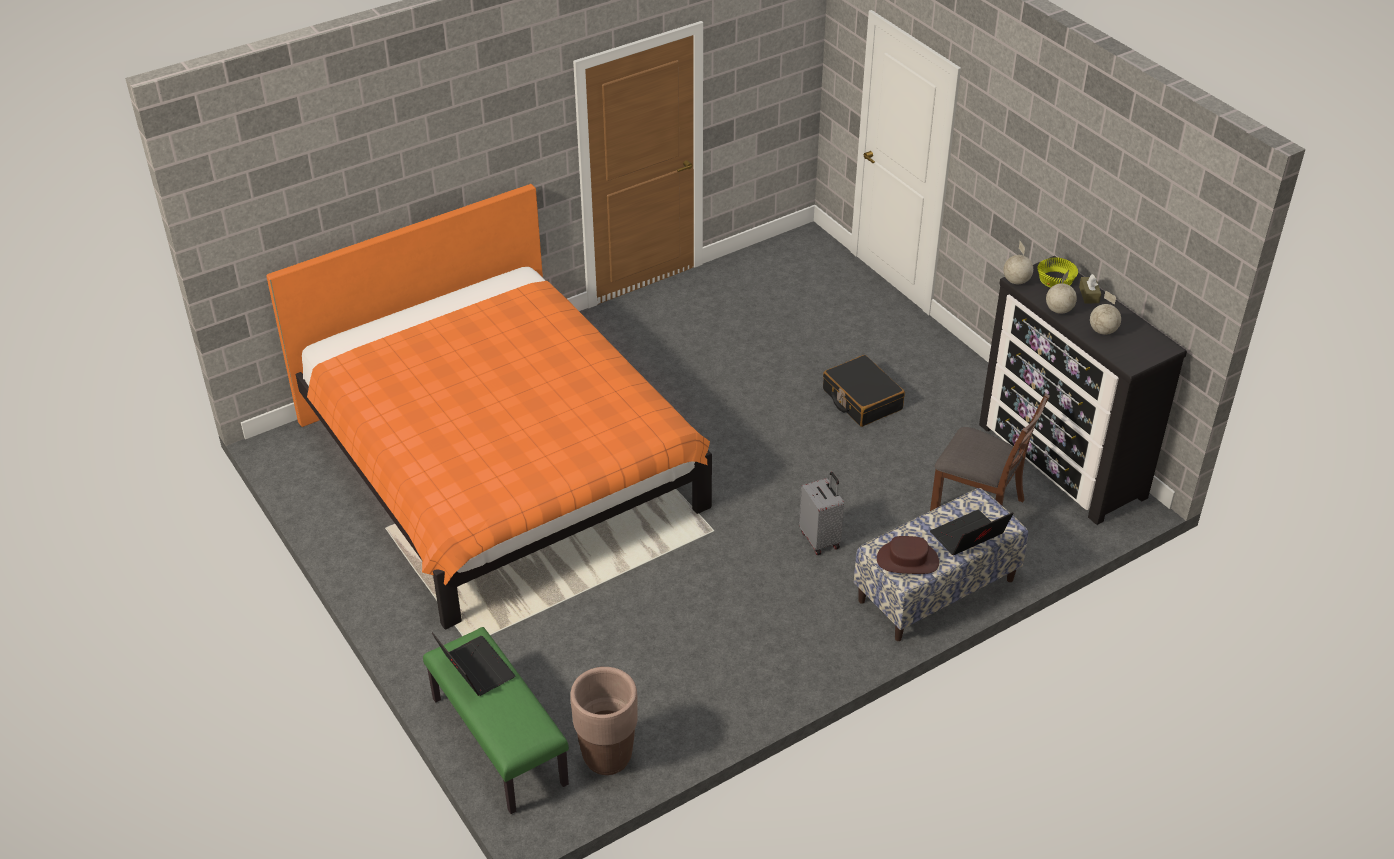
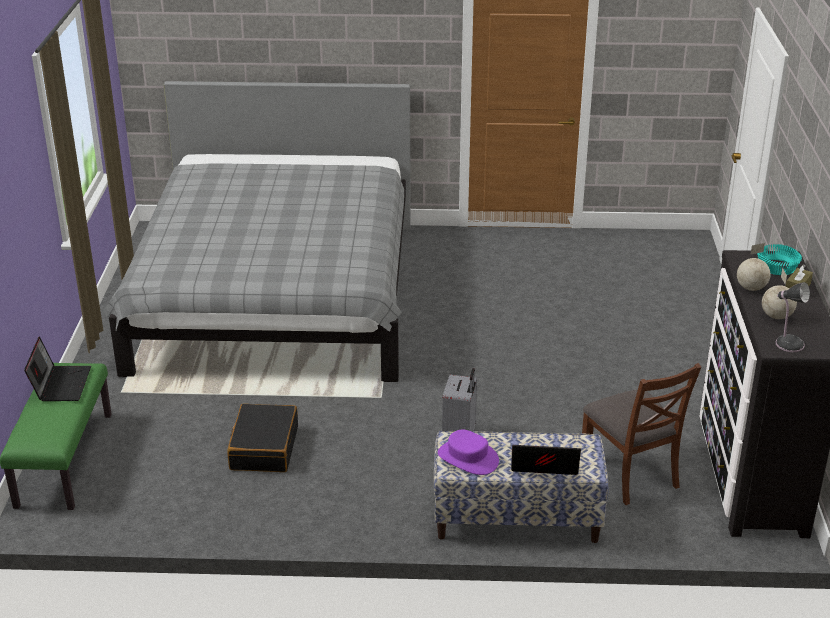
camera: 35 degrees right, 10 degrees down
(498, 466) = (276, 295): orange bed -> grey bed
(607, 757) = (121, 507): brown planter -> none
(861, 400) = (610, 359): black suitcase -> black suitcase (263, 448)
(907, 560) = (467, 458): brown hat -> purple hat
(1016, 281) = (735, 256): globe -> none
(1055, 280) = (776, 267): yellow bowl -> turquoise bowl
(1135, 354) = (788, 343): none -> table lamp

